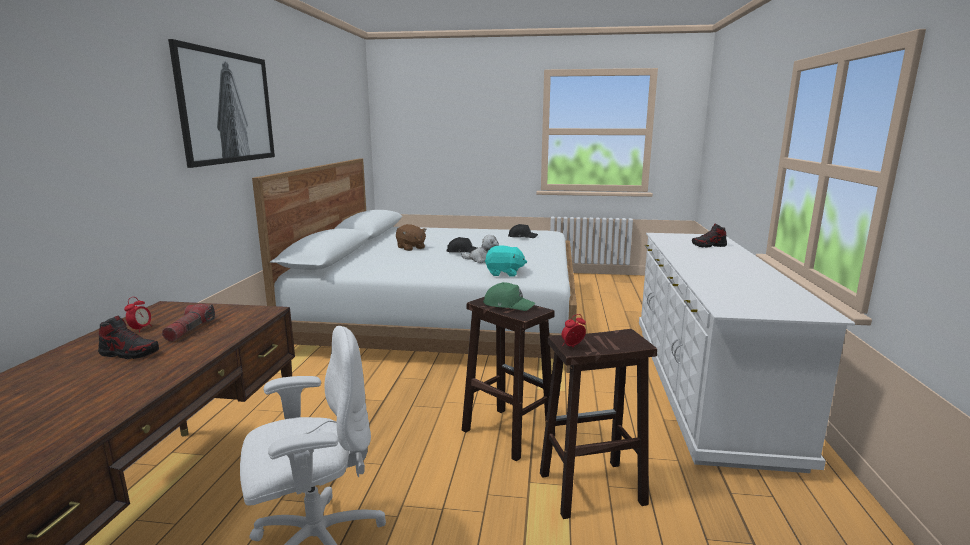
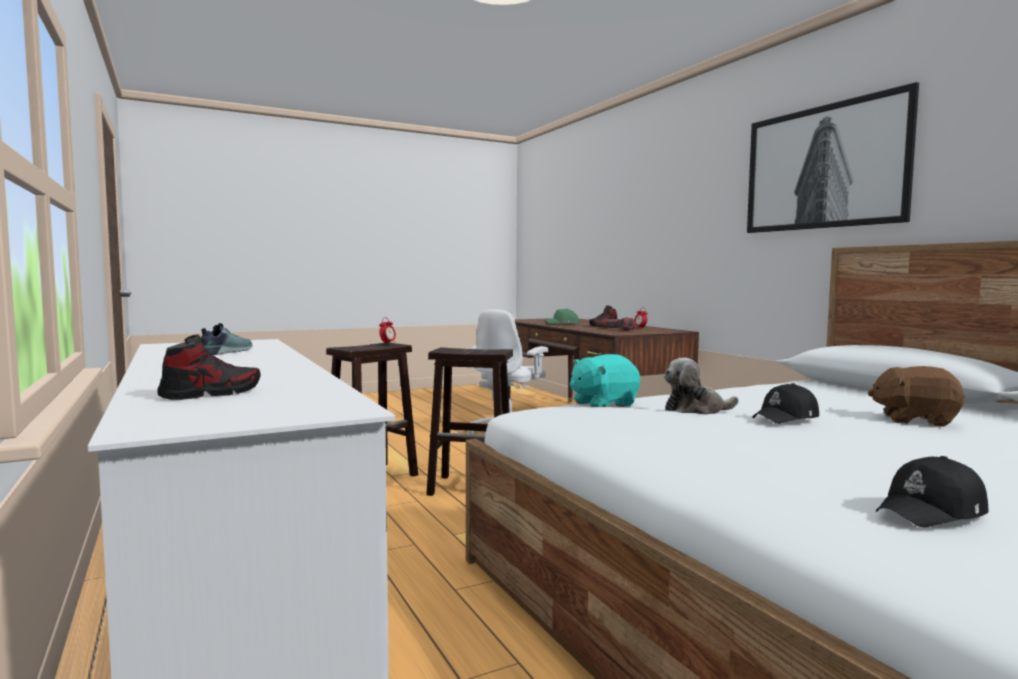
camera: 145 degrees right, 10 degrees down
(508, 305) = (474, 350): green cap -> green cap (563, 323)
(740, 285) = (224, 352): none -> shoe

